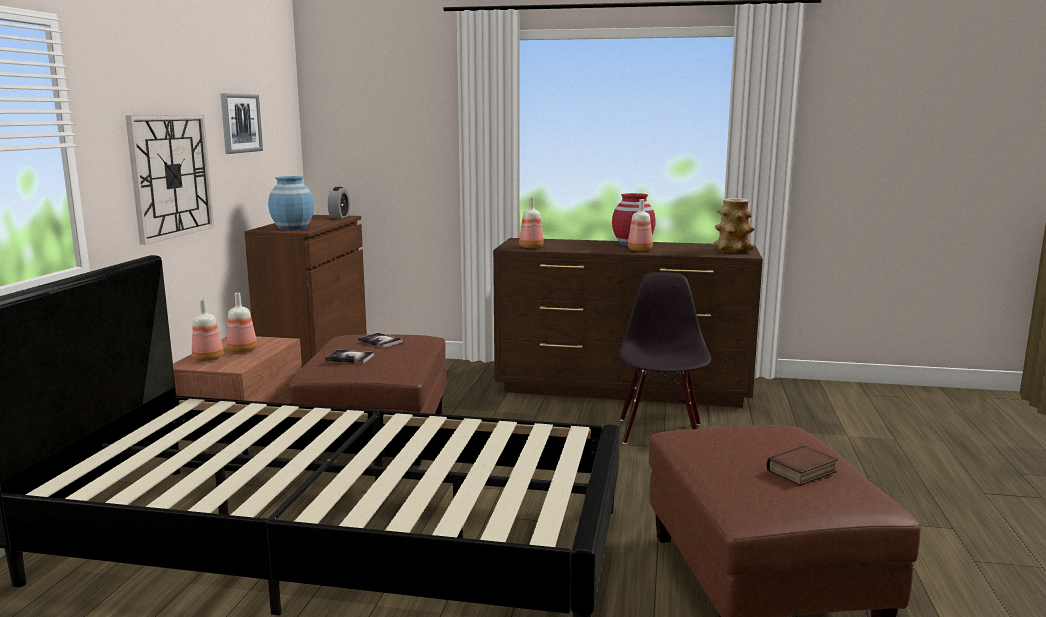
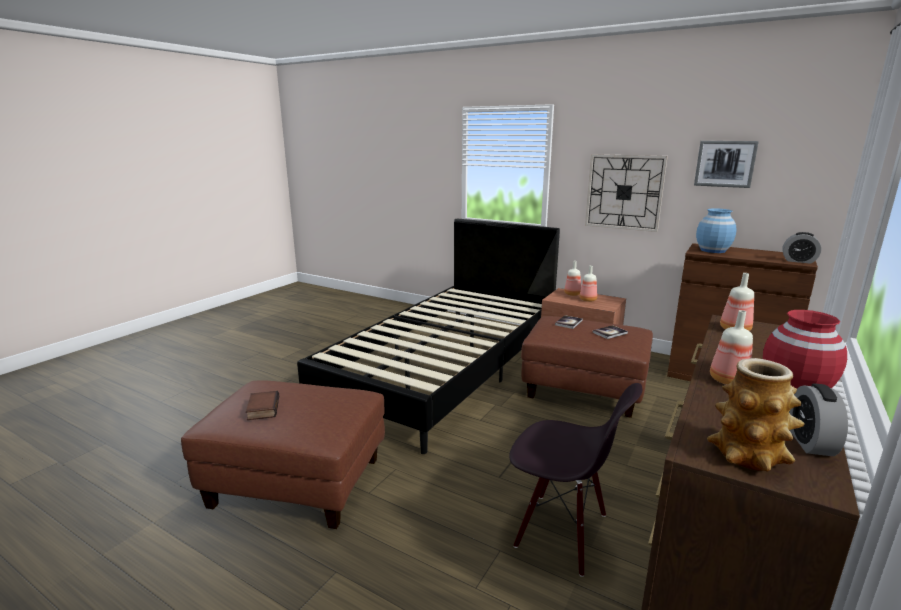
camera: 110 degrees right, 5 degrees up
(700, 245) = (810, 442): none -> alarm clock

